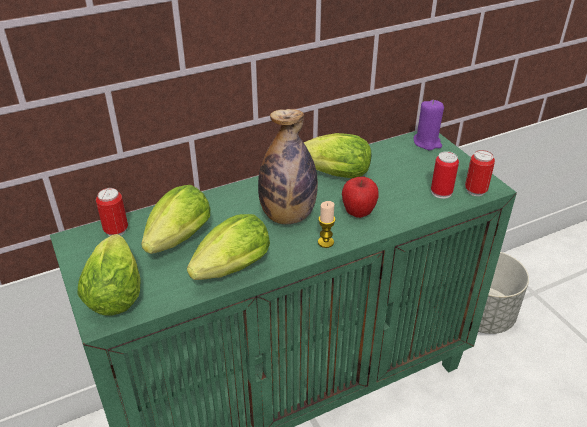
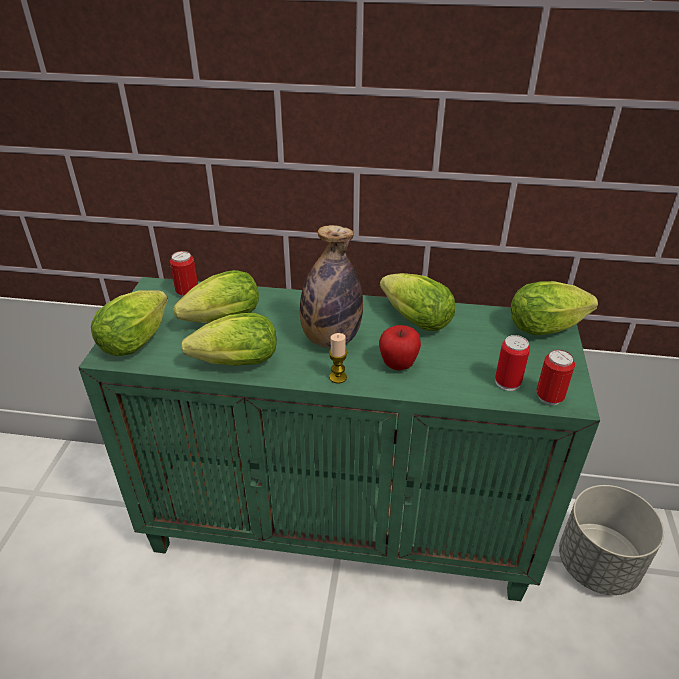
camera: 35 degrees right, 0 degrees up
(427, 143) = (549, 327): purple candle -> lettuce

